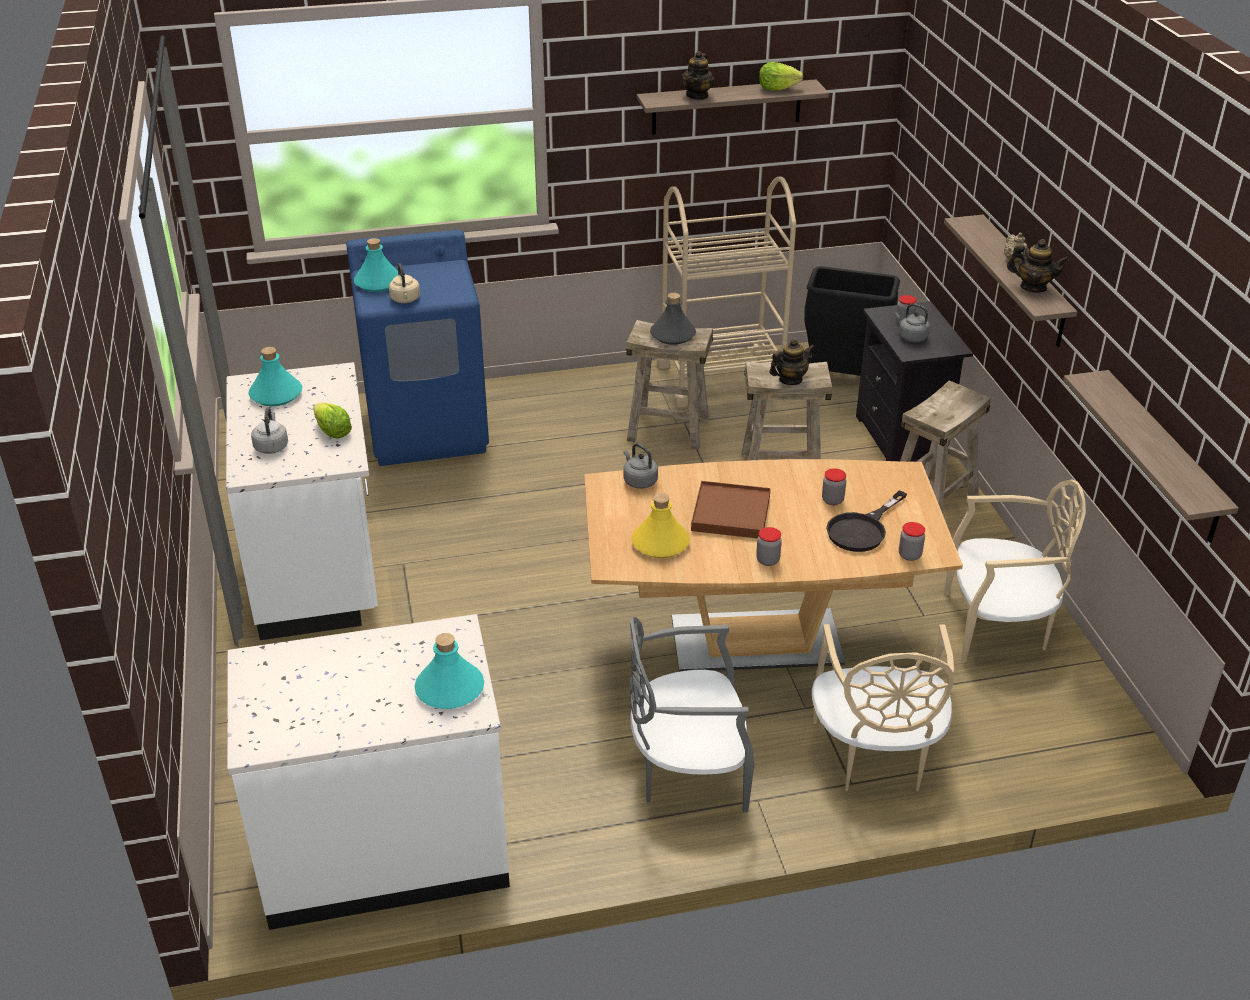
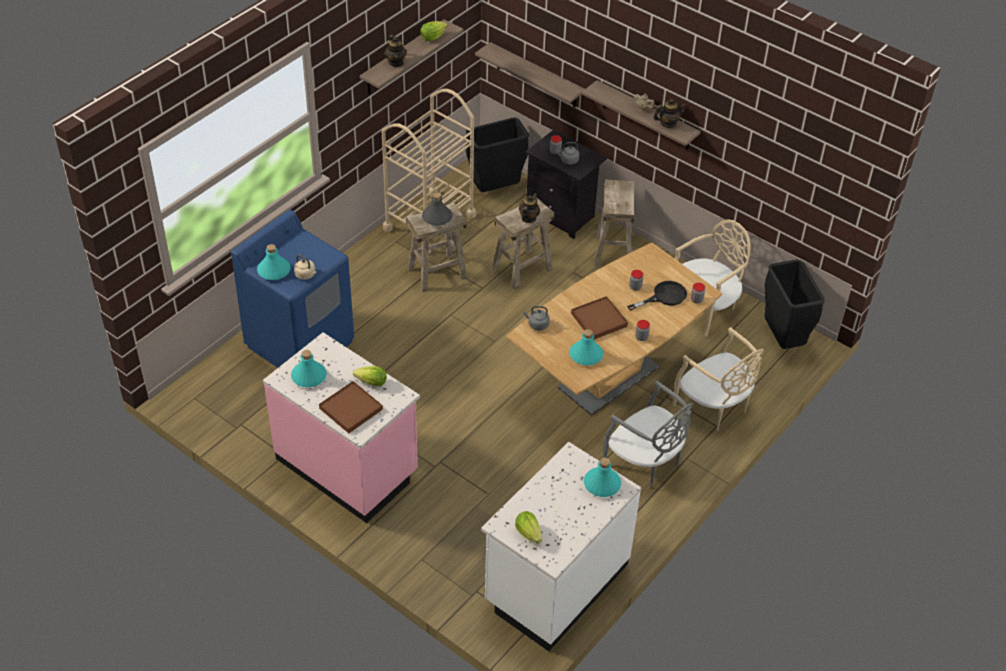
camera: 40 degrees left, 10 degrees up
(271, 446) = (350, 409): grey kettle -> brown tray
(273, 691) = (528, 533): none -> lettuce
(319, 570) = (348, 466): white counter -> pink counter
(660, 543) = (585, 355): yellow bottle -> turquoise bottle
(688, 770) = (645, 462): grey chair -> grey chair turned 90 degrees counterclockwise
(862, 529) = (664, 296): black frying pan -> black frying pan turned 120 degrees counterclockwise
(1089, 727) = (783, 339): none -> black trash can
(1162, 457) = (787, 198): shelf -> shelf (536, 76)

